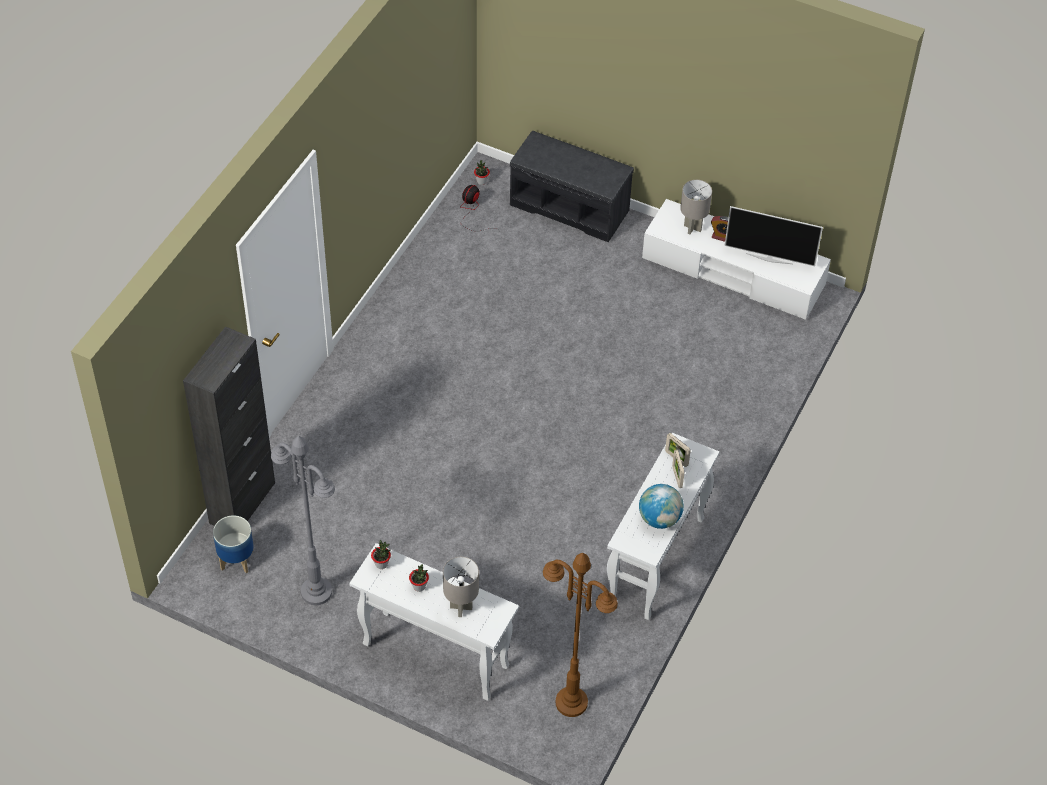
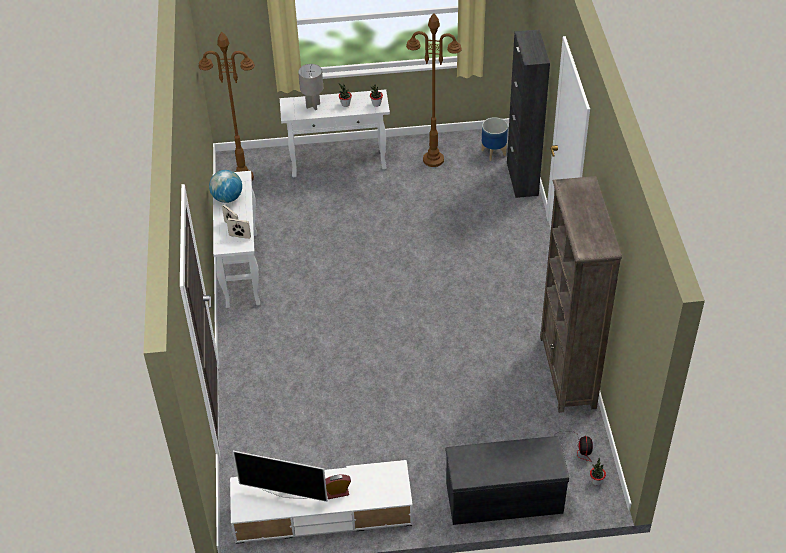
camera: 150 degrees right, 5 degrees down
(316, 592) = (433, 160): grey floor lamp -> brown floor lamp
(415, 273) = (567, 372): none -> brown bookcase
(692, 228) = (369, 487): grey table lamp -> none
(769, 258) = (285, 493): television -> television turned 150 degrees counterclockwise

